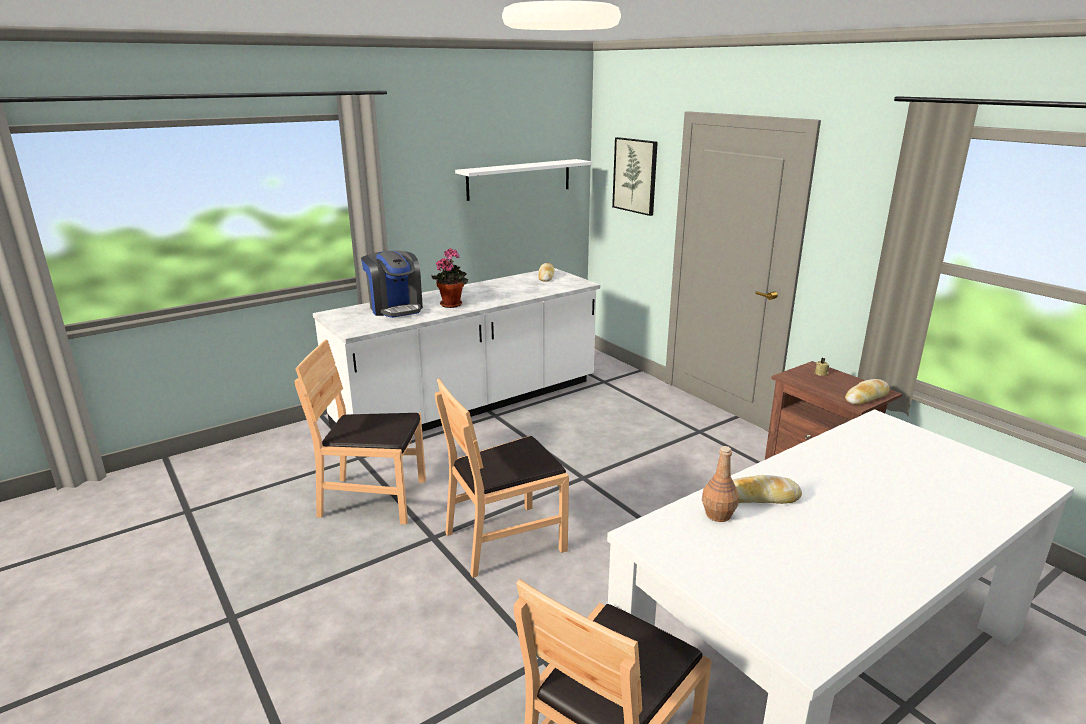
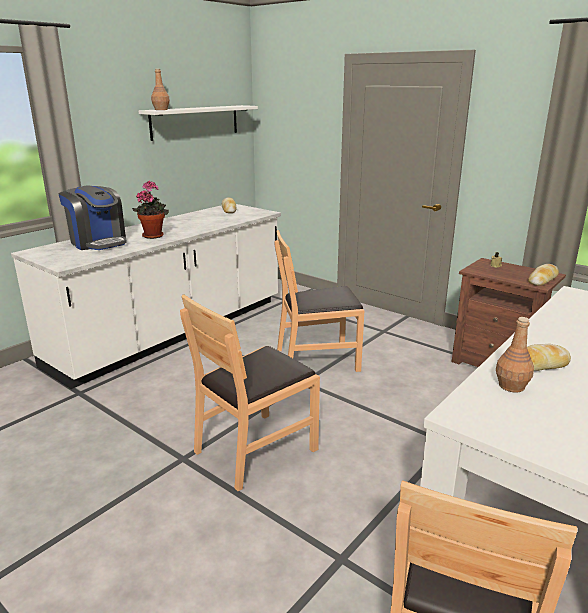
camera: 15 degrees left, 0 degrees up
(373, 499) = (107, 430): brown chair -> brown chair (317, 359)
(478, 169) = (161, 109): none -> brown bottle
(635, 175) = (299, 116): picture -> none

